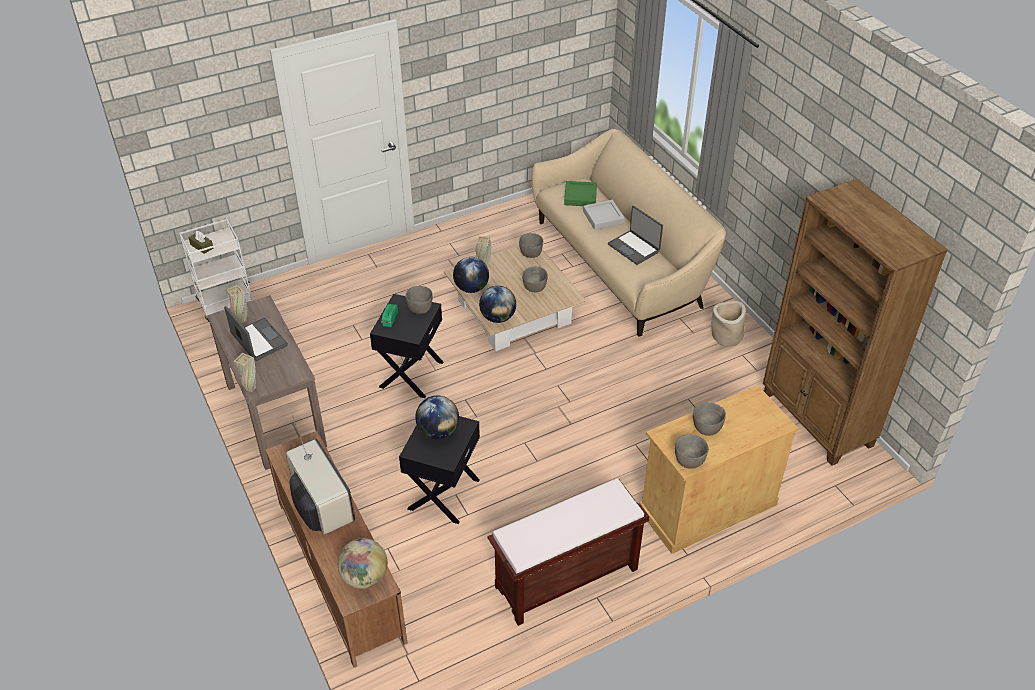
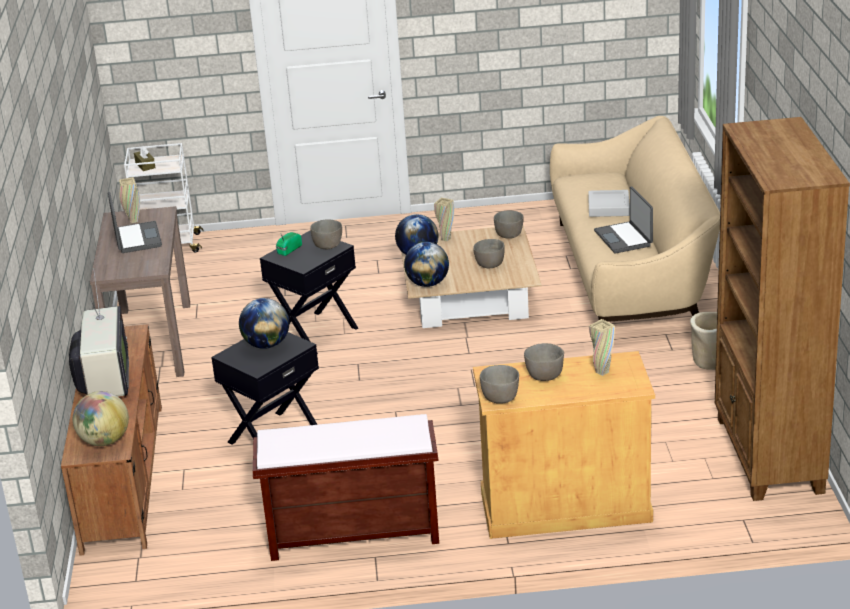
camera: 25 degrees right, 15 degrees down
(251, 389) = (100, 273): beige vase -> beige vase (602, 372)
(580, 196) = (596, 186): green tray -> none

